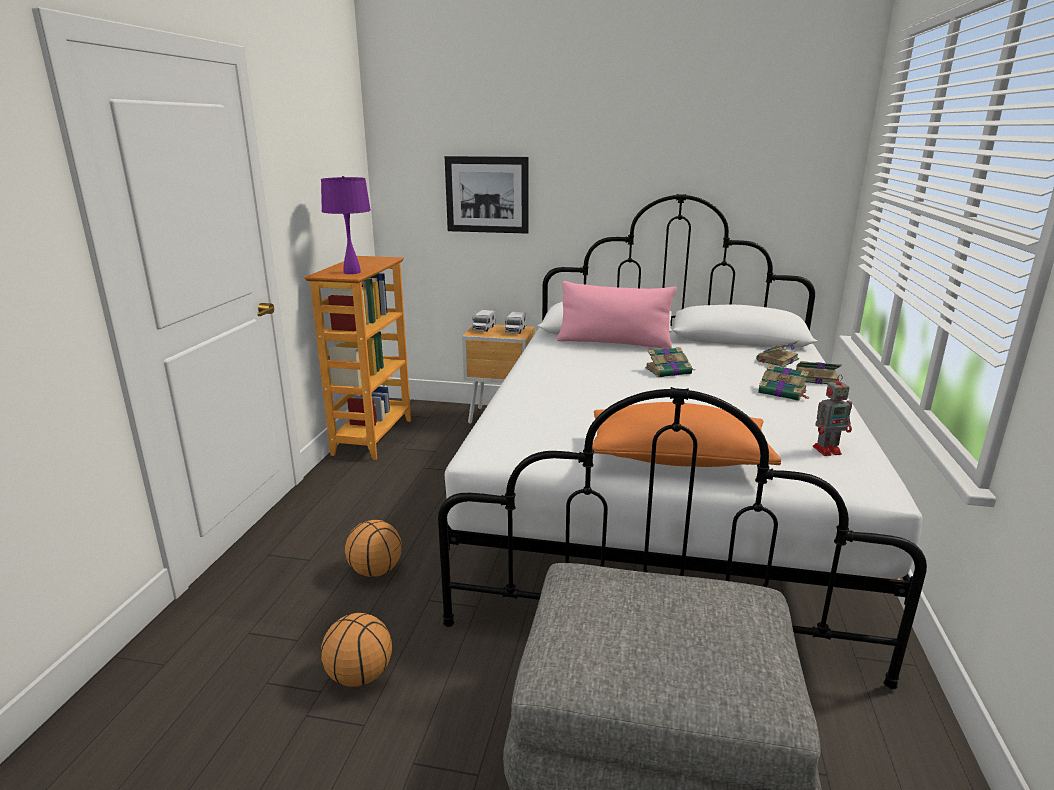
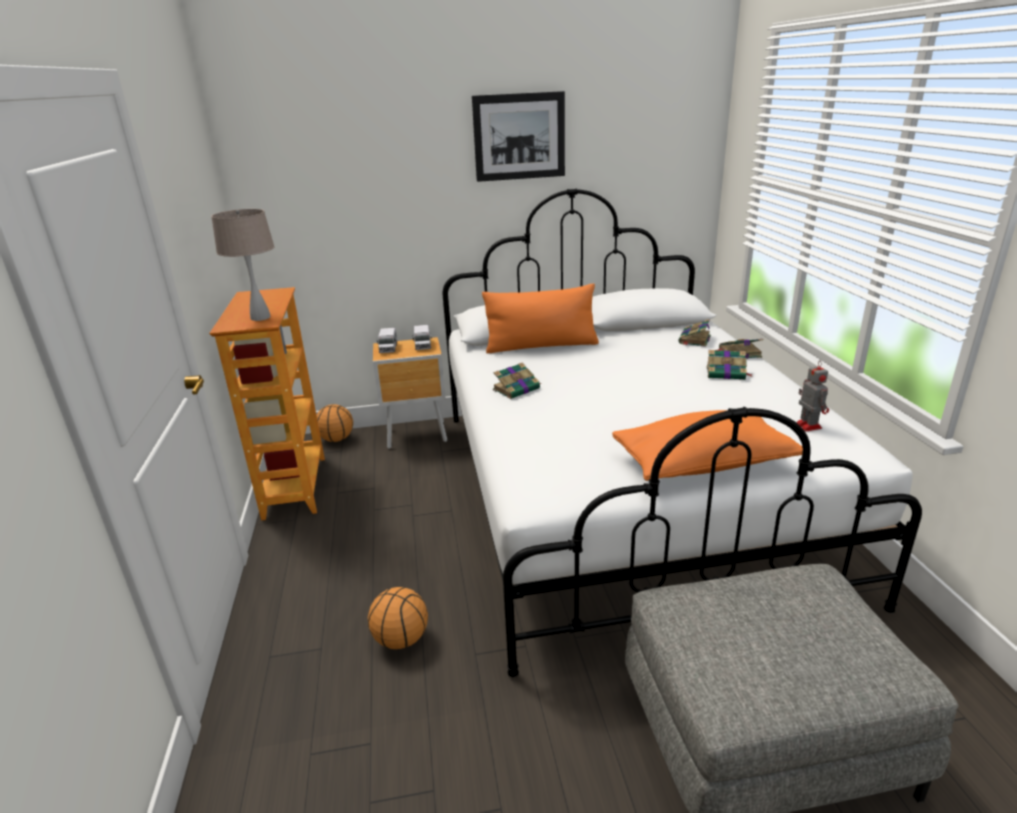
camera: 20 degrees left, 5 degrees up
(351, 272) = (260, 317): purple table lamp -> beige table lamp
(359, 675) = (461, 758): basketball -> basketball (336, 439)
(487, 195) = (370, 206): picture -> picture (519, 137)
(614, 343) = (541, 346): pink pillow -> orange pillow
(669, 371) = (616, 369): book -> book (517, 389)
(828, 450) = (807, 425): toy robot -> toy robot turned 75 degrees counterclockwise

